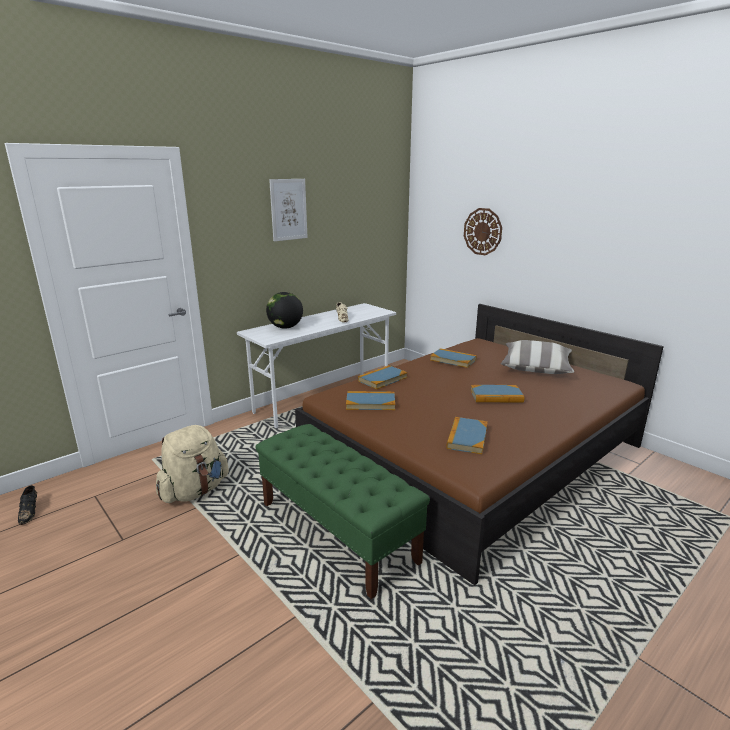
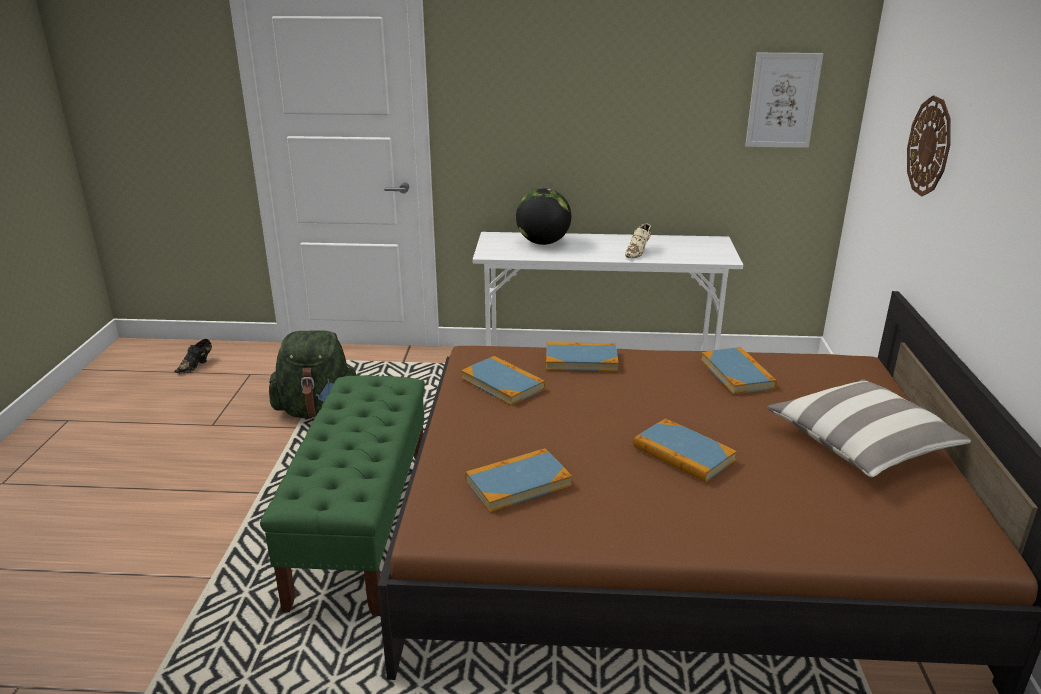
camera: 45 degrees right, 5 degrees up
(195, 491) = (318, 411): beige backpack -> green backpack
(288, 209) = (589, 62): picture -> picture (782, 100)

